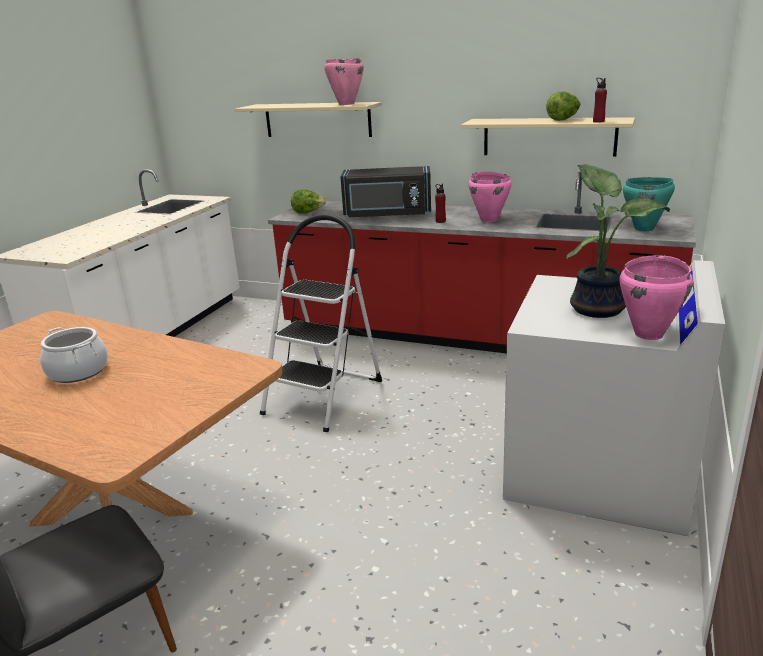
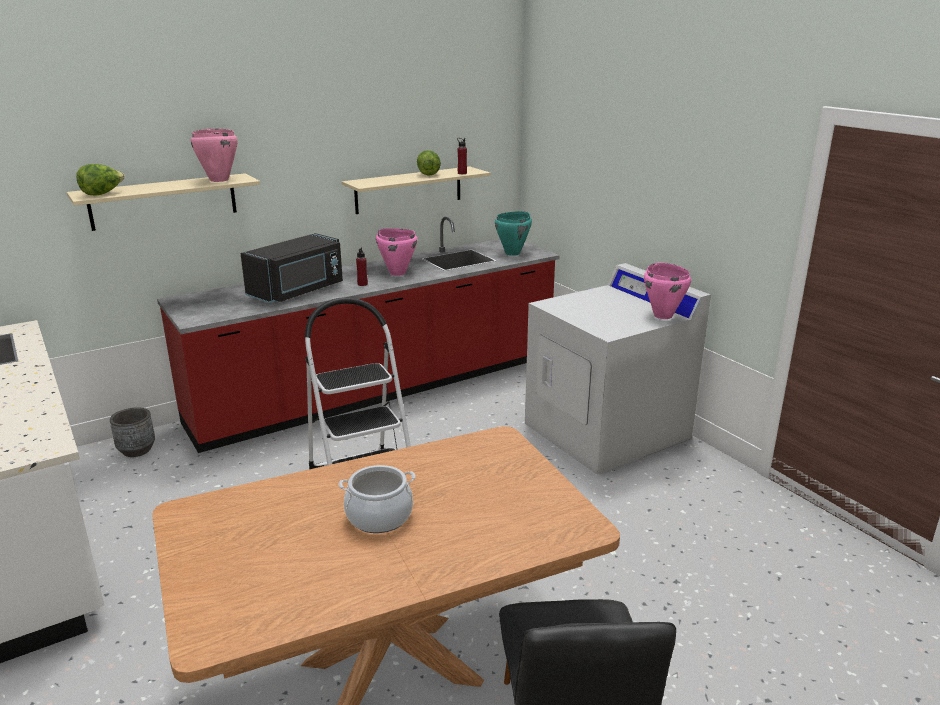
camera: 55 degrees left, 0 degrees up
(271, 312) = (136, 450): none -> grey planter
(308, 213) = (206, 310): lettuce -> lettuce (102, 194)
(598, 308) = (610, 311): potted plant -> none

